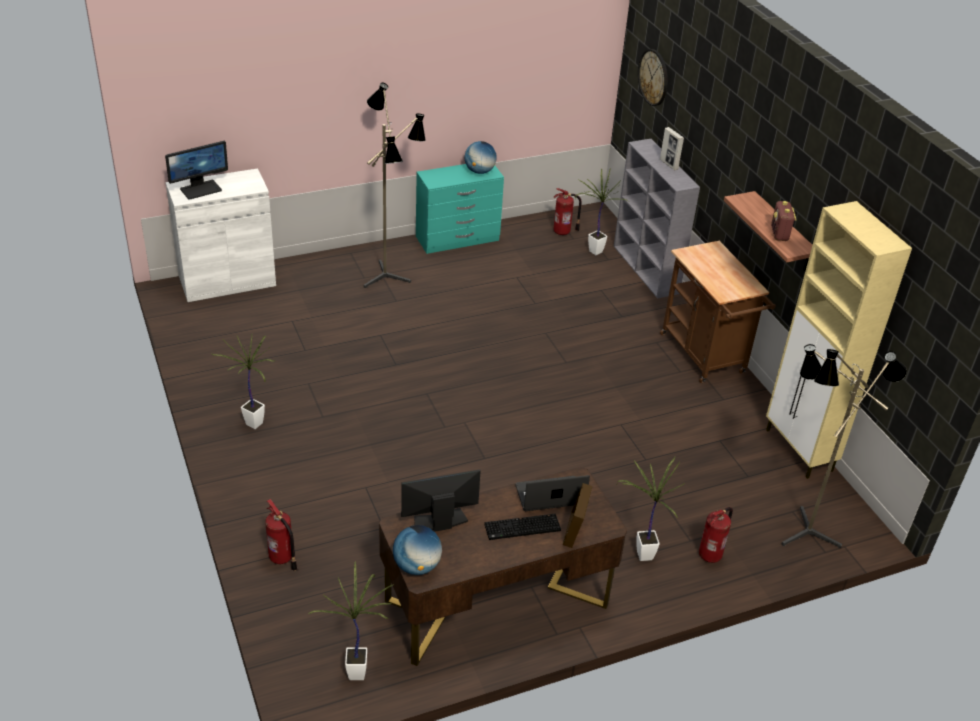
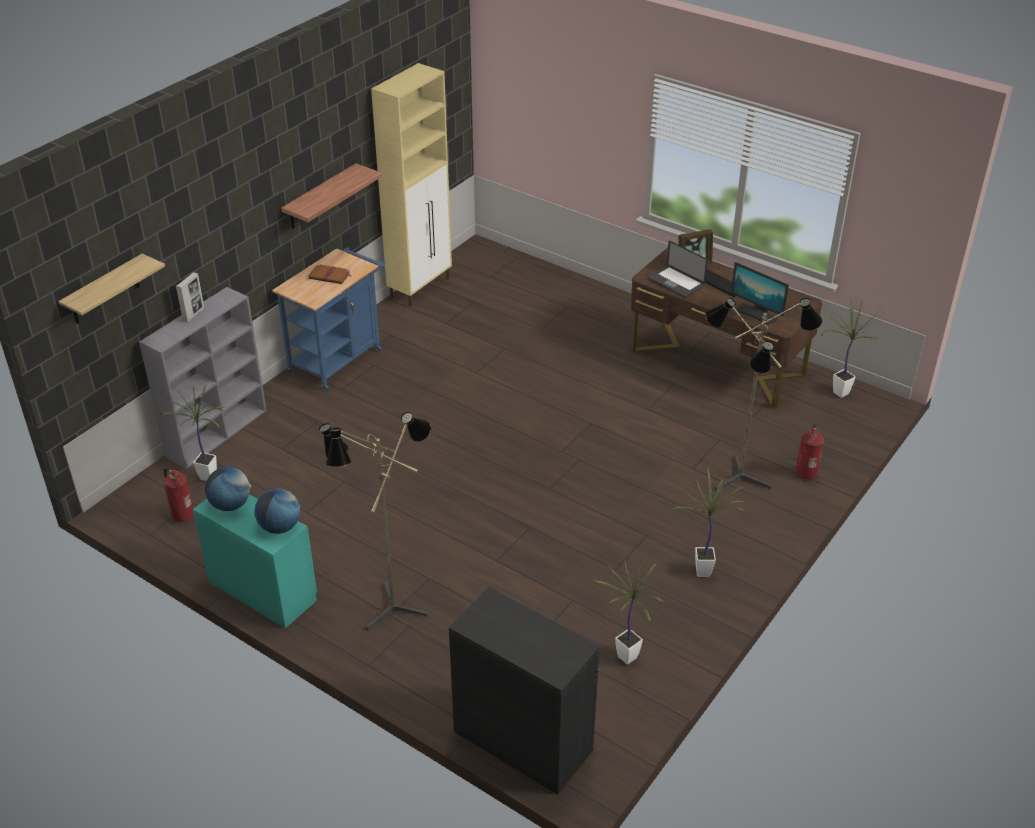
camera: 120 degrees left, 0 degrees up
(201, 189) = (544, 645): monitor -> none
(227, 281) = (523, 741): white cabinet -> black cabinet
(417, 566) = (801, 307): globe -> globe (280, 527)
(640, 554) = (604, 322): potted plant -> potted plant (628, 661)
(653, 77) = (104, 290): wall clock -> shelf
(705, 357) = (339, 358): brown cart -> blue cart
(711, 555) = (570, 296): fire extinguisher -> none
(719, 273) = (330, 276): none -> brown book
(779, 234) = (347, 182): radio -> none
(802, 529) = (504, 269): floor lamp -> floor lamp (739, 483)

